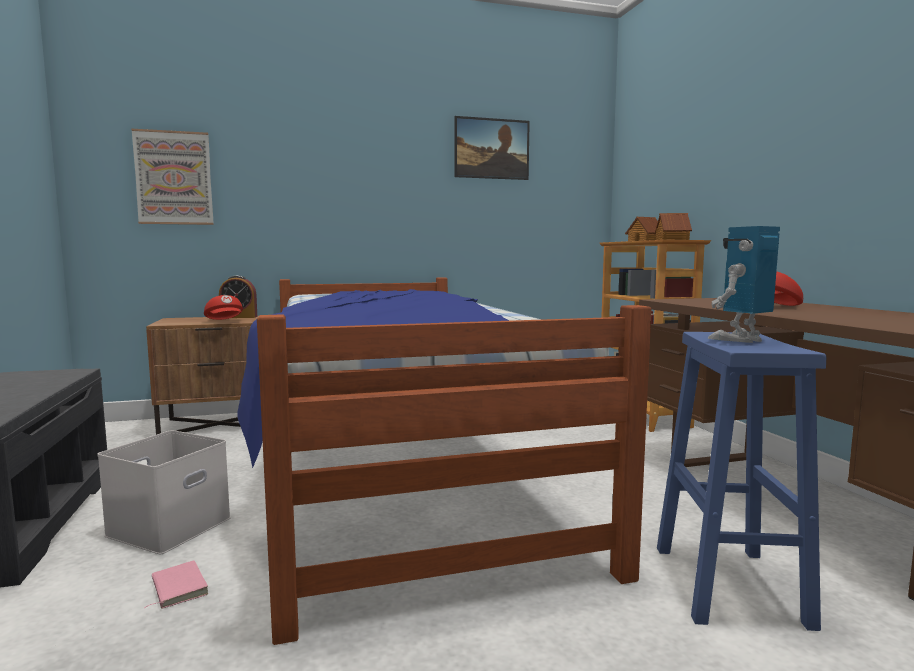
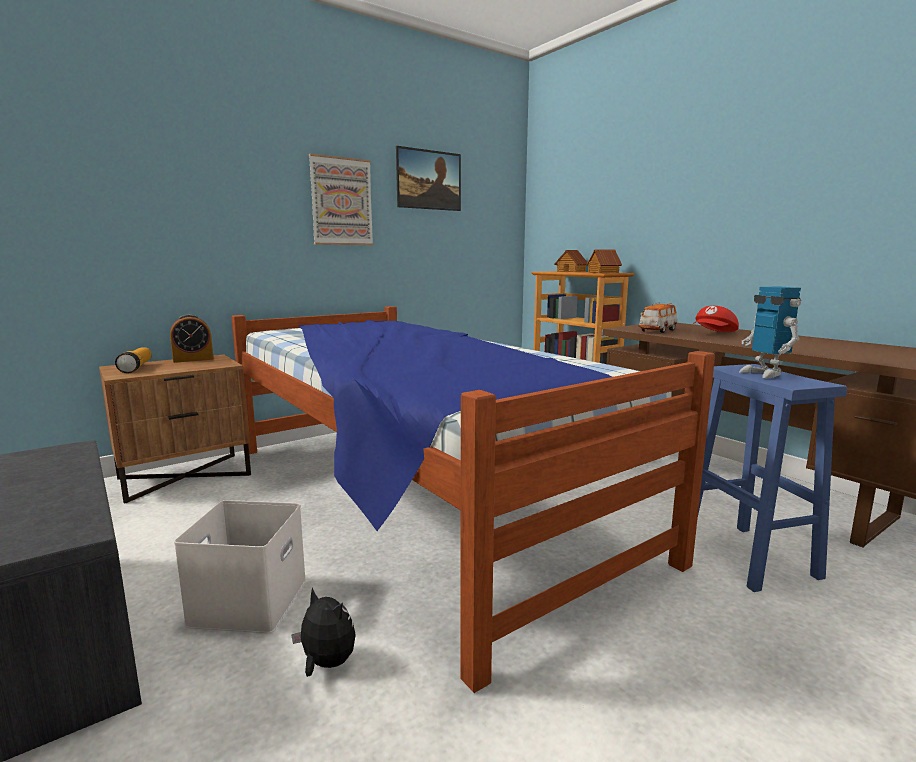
camera: 20 degrees left, 5 degrees up
(174, 178) = (99, 203): picture -> picture (341, 202)
(177, 588) = (326, 663): pink book -> plush toy
(185, 320) = (136, 368): none -> flashlight
(225, 321) = (190, 367): red cap -> none
(700, 302) = (657, 331): none -> toy car
(740, 340) = (765, 374): toy robot -> toy robot turned 60 degrees counterclockwise

